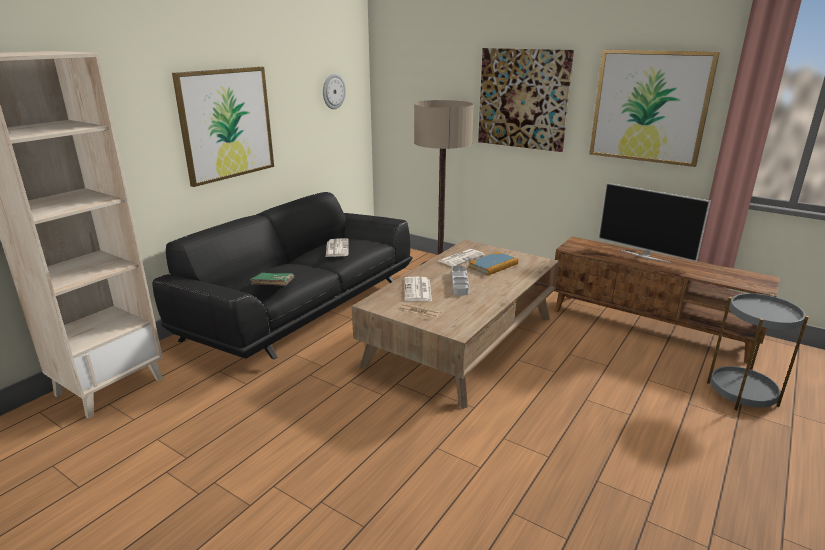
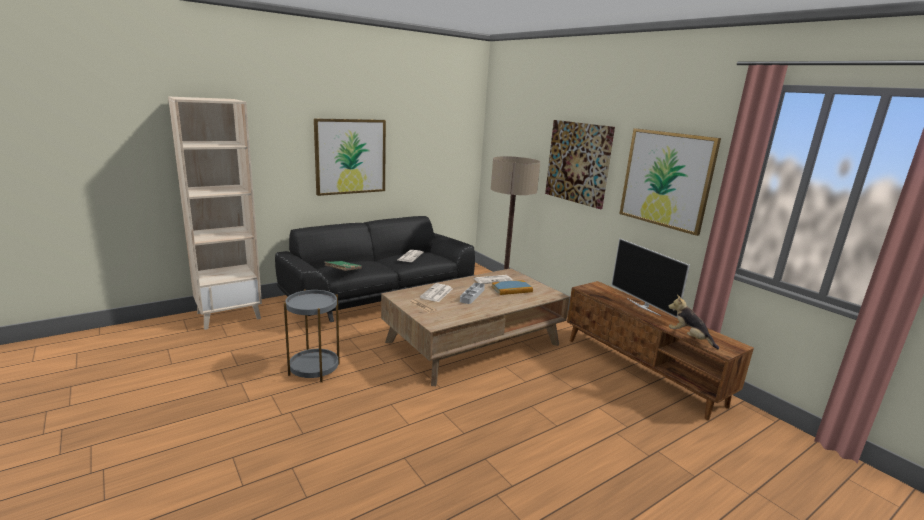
camera: 20 degrees right, 5 degrees down
(333, 91) = (446, 142): wall clock -> none
(721, 281) = (689, 338): none -> plush toy
(742, 394) = (674, 440): grey side table -> grey side table (314, 369)

